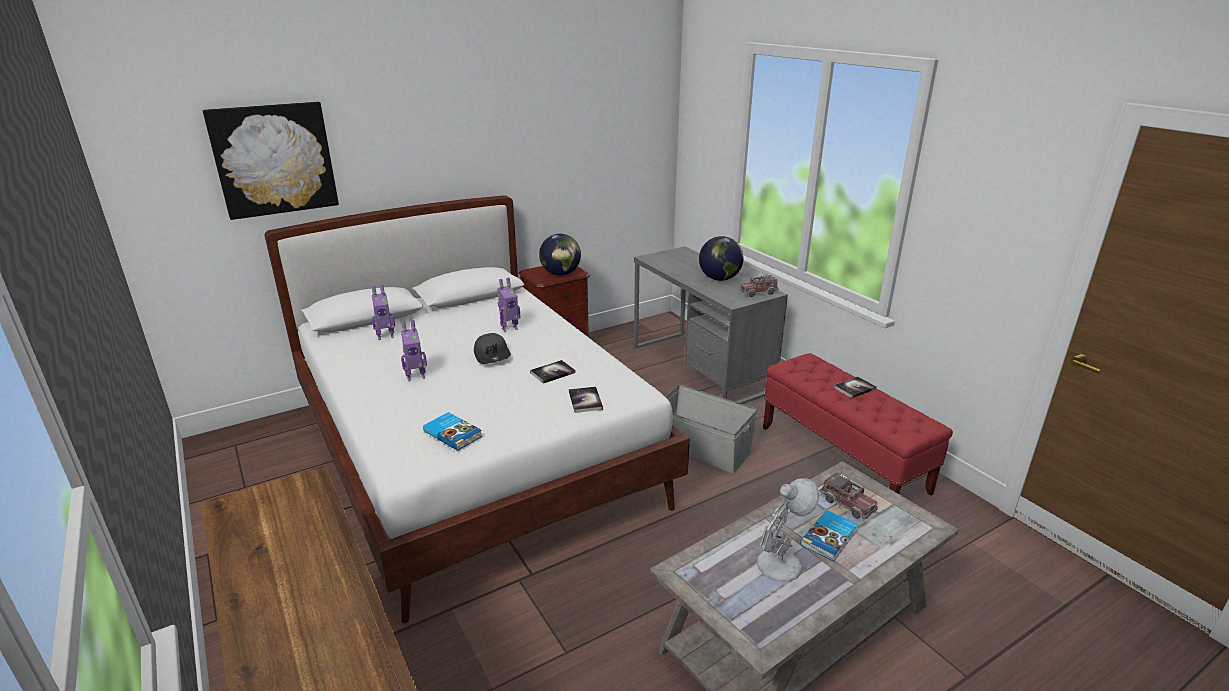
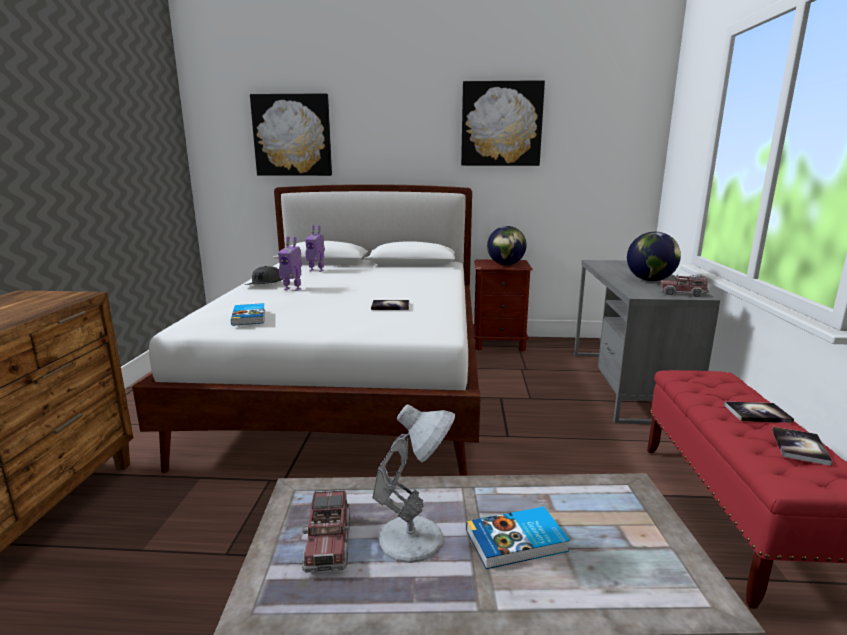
camera: 35 degrees right, 10 degrees down
(492, 355) = (364, 289): grey cap -> grey cap (265, 284)
(509, 328) = (406, 280): toy robot -> none
(529, 121) = (501, 124): none -> picture
(585, 400) = (383, 325): book -> book (799, 447)
(702, 449) = (555, 446): grey storage box -> none
(847, 504) = (593, 517): toy truck -> toy truck (328, 543)

